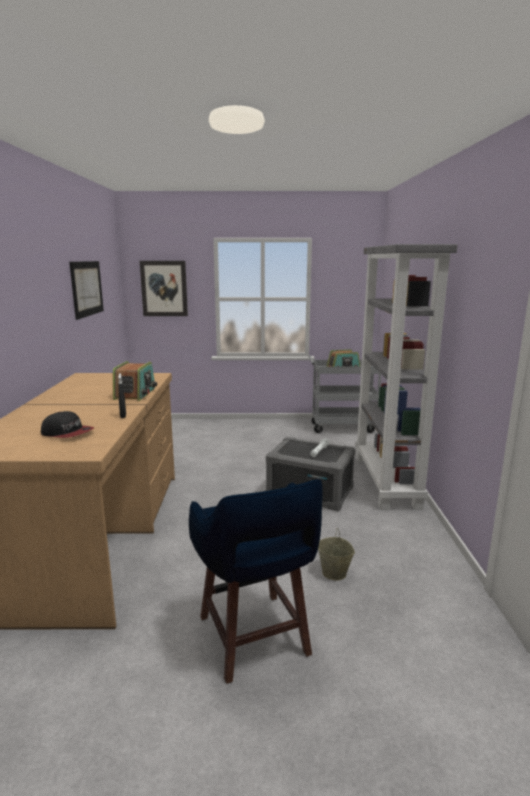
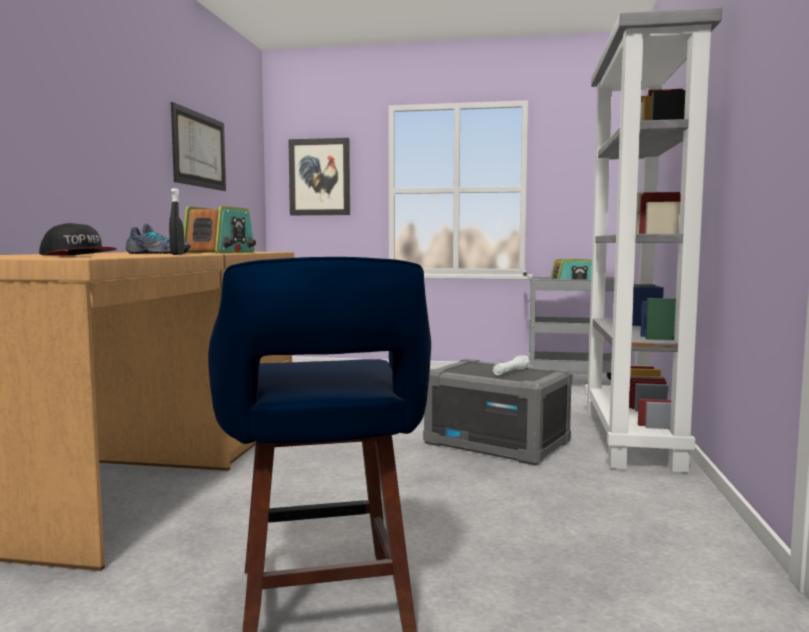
camera: 10 degrees right, 10 degrees down
(102, 408) = (158, 253): none -> shoe
(334, 573) = (502, 536): beige bucket -> none

